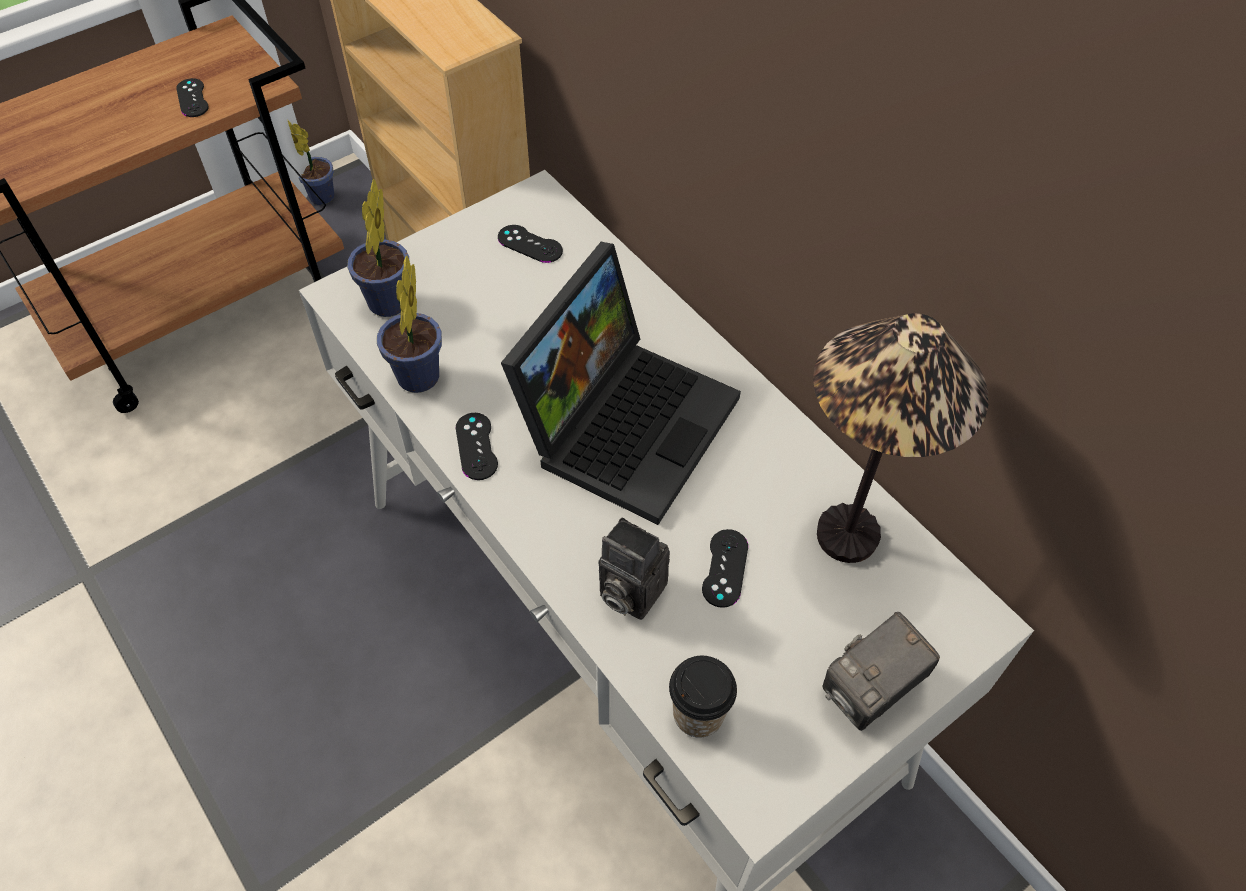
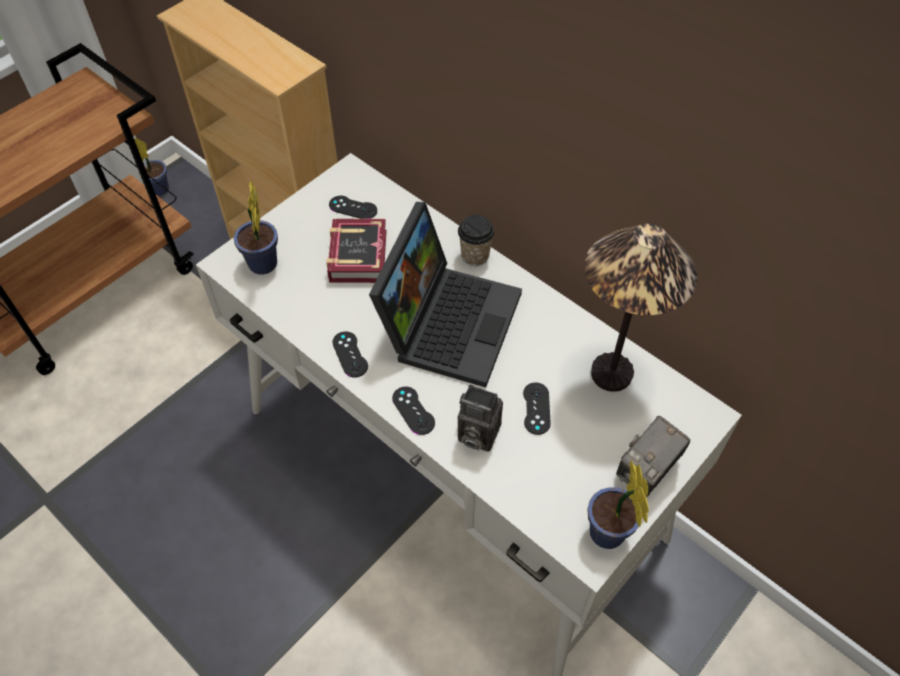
camera: 10 degrees left, 0 degrees up
(192, 98) = (73, 134): black game controller -> black game controller (413, 410)
(417, 382) = (297, 316): potted plant -> potted plant (608, 537)
(525, 308) = (360, 253): none -> book
(698, 714) = (539, 506): cup -> cup (475, 256)

